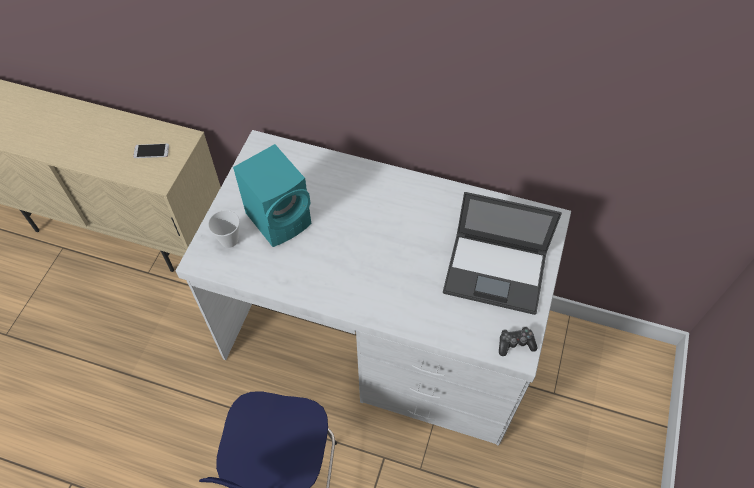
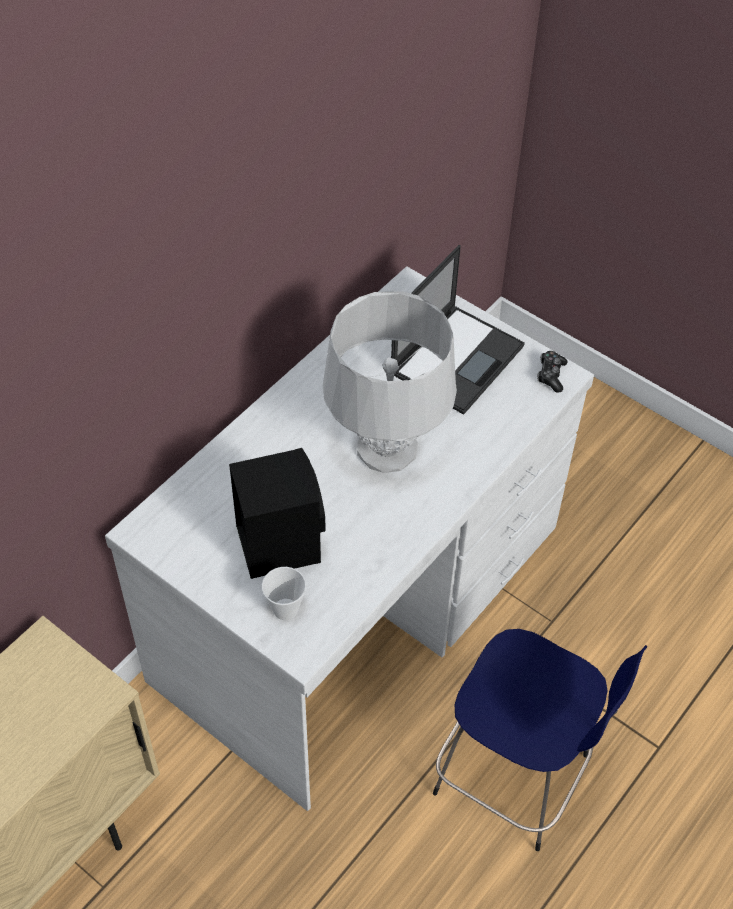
camera: 70 degrees left, 5 degrees down
(151, 151) = (40, 694): phone -> none
(281, 218) = (279, 541): turquoise speaker -> black speaker
(387, 254) = (387, 448): none -> grey table lamp

